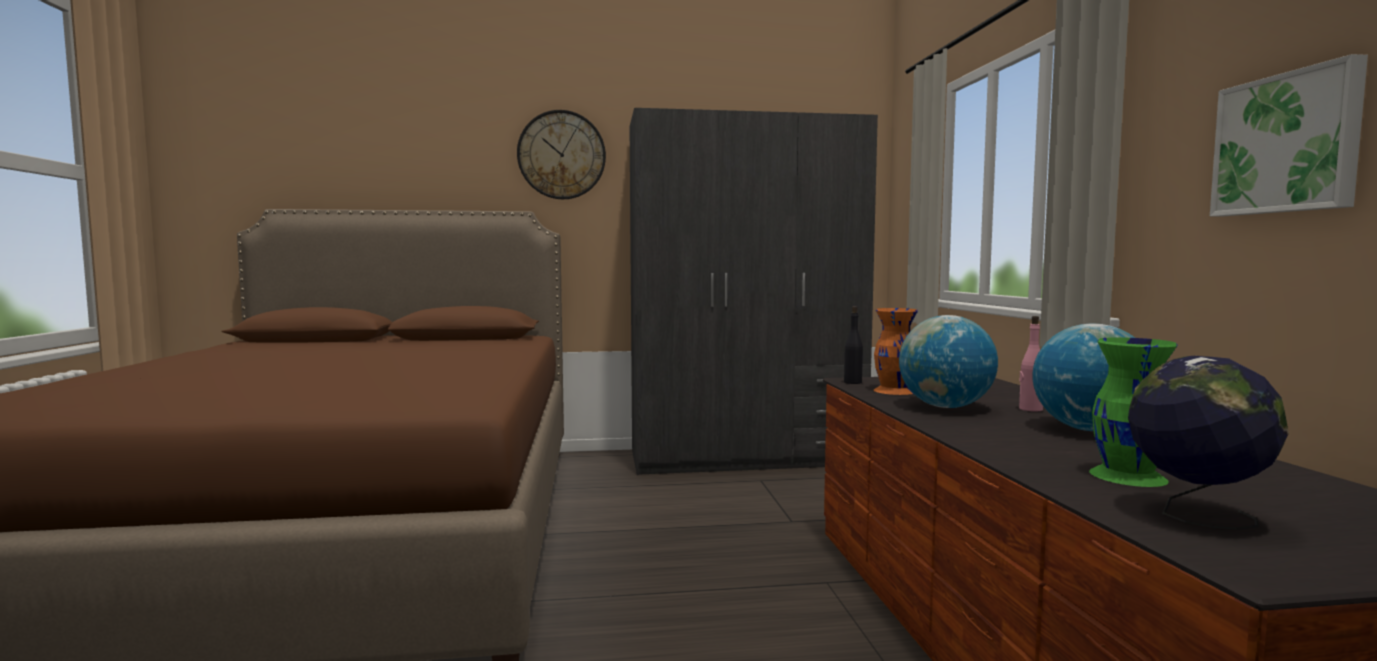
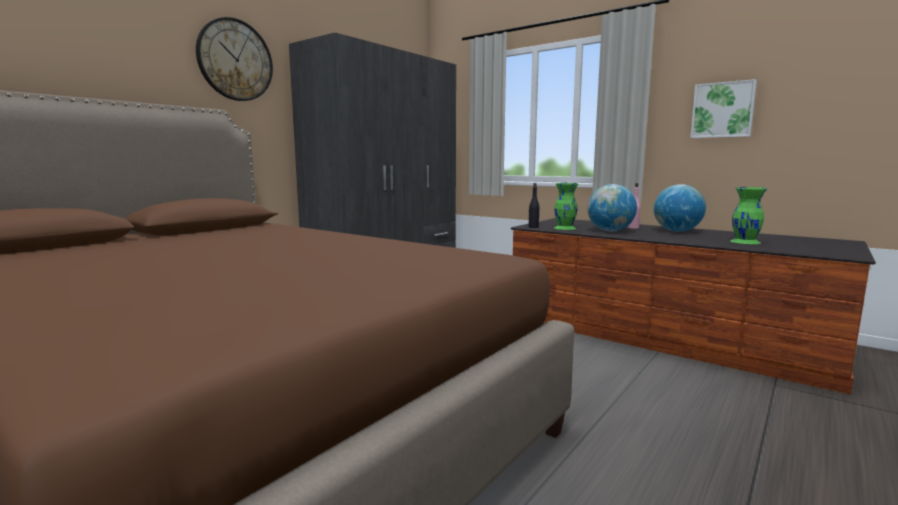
camera: 45 degrees left, 5 degrees up
(894, 391) = (565, 228): orange vase -> green vase
(1196, 516) = (796, 247): globe -> none

